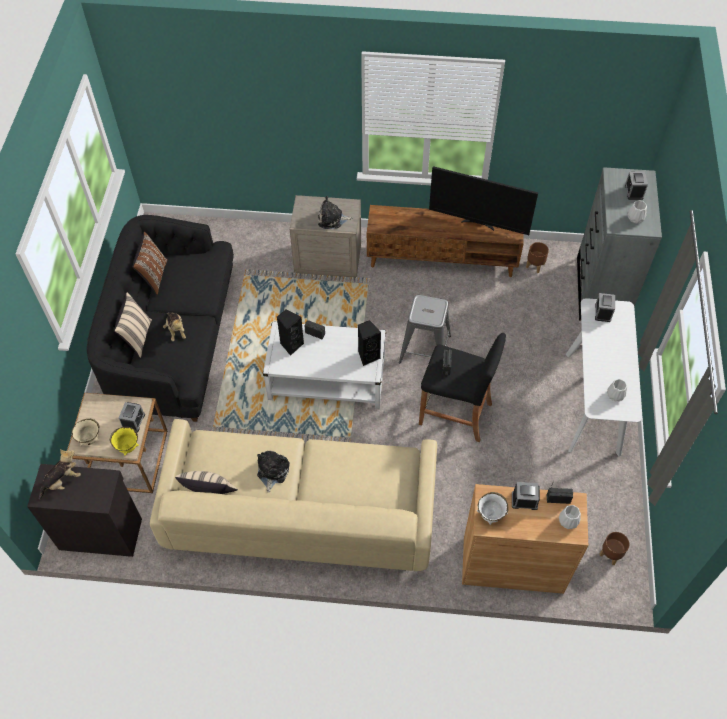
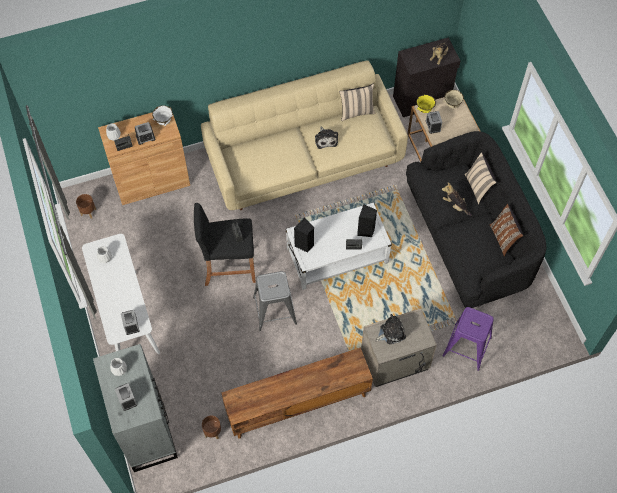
camera: 155 degrees right, 5 degrees up
(251, 246) = (467, 346): none -> purple stool
(478, 223) = (268, 397): television -> none

